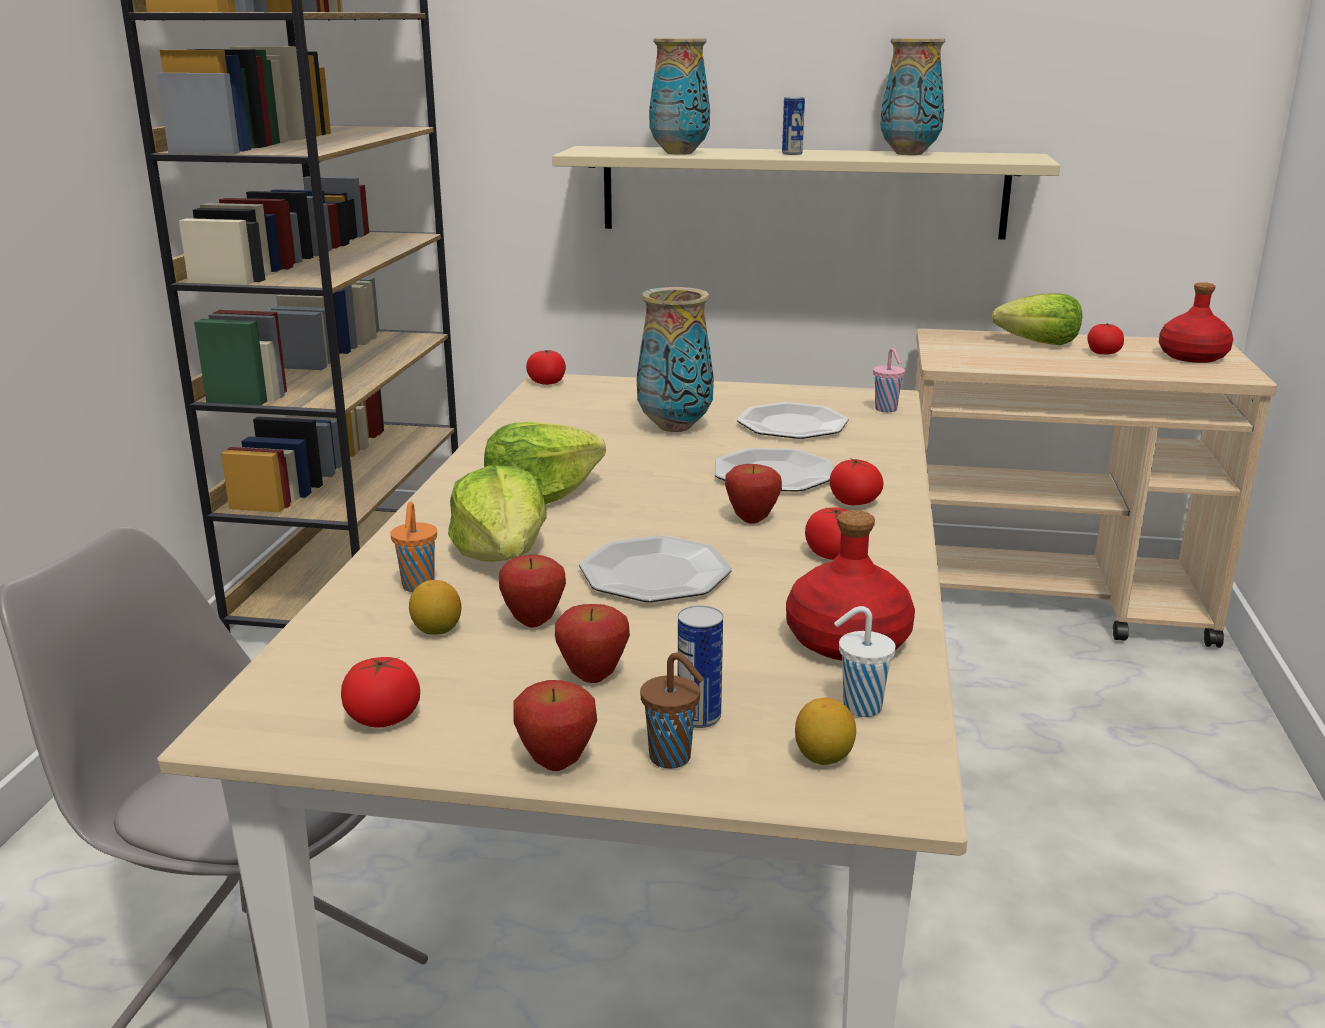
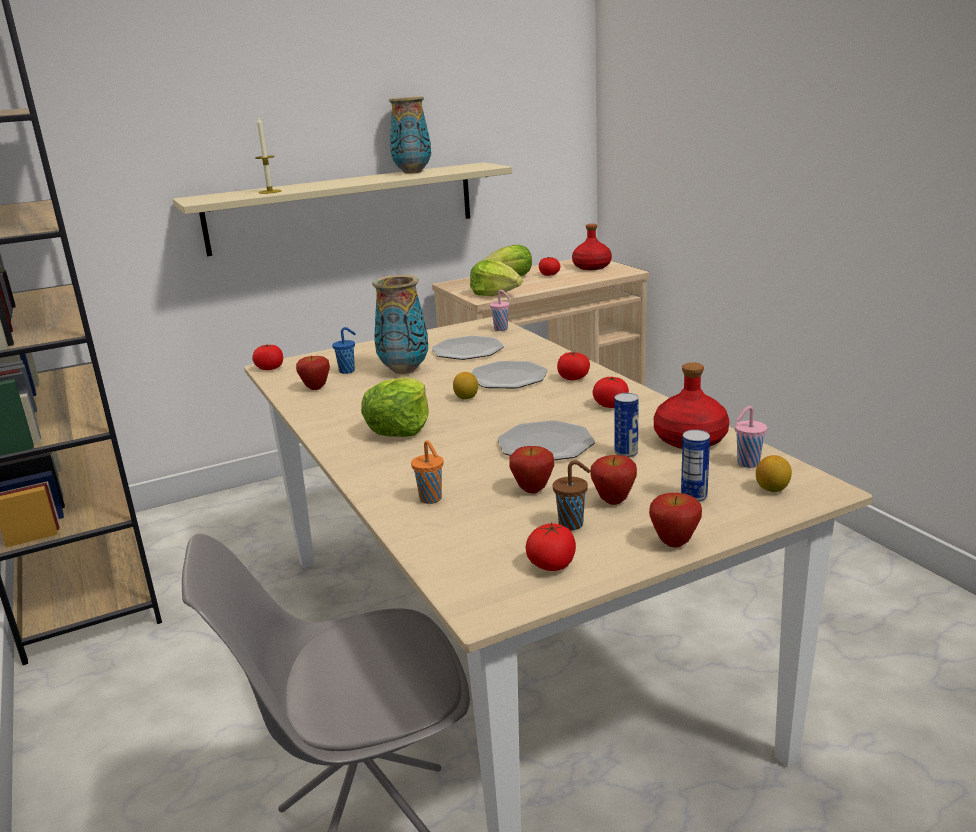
camera: 35 degrees left, 0 degrees up
(437, 630) = (490, 515): lemon -> lemon (466, 398)
(502, 555) = (445, 466): lettuce -> lettuce (495, 294)
(615, 409) = (348, 371): none -> blue cup
(672, 758) = (717, 517): brown cup -> brown cup (572, 524)
(679, 153) = (270, 192): vase -> candle
(752, 520) = (541, 403): apple -> apple (316, 388)
(792, 154) = (344, 182): can -> can (626, 453)
(859, 707) = (747, 464): white cup -> pink cup

